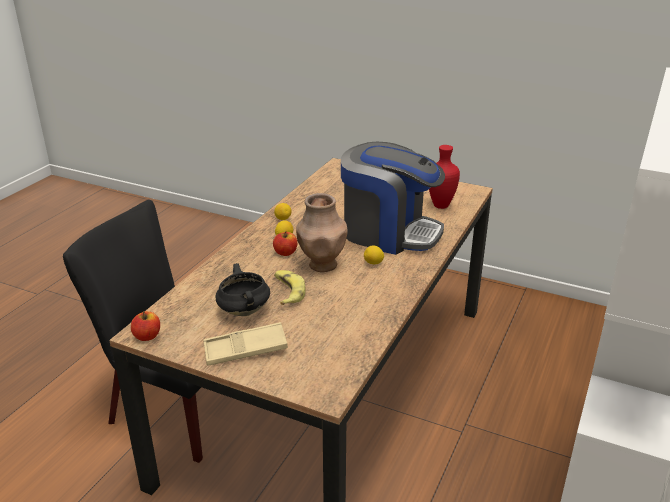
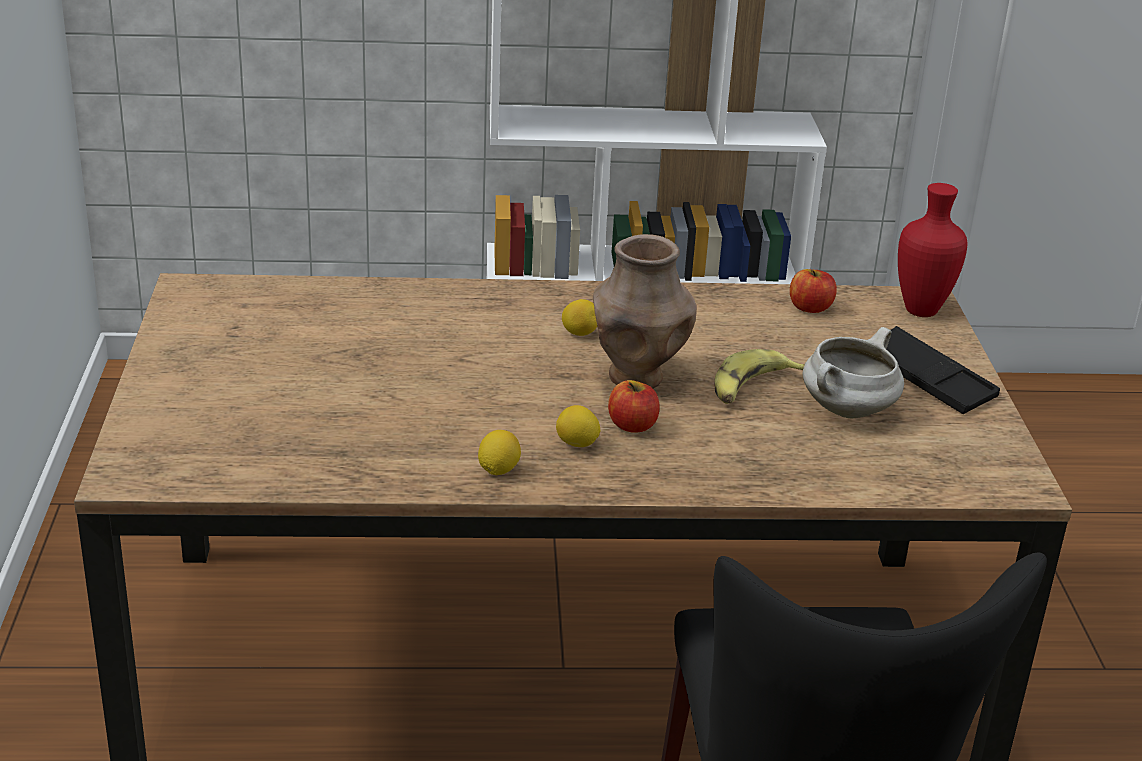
camera: 120 degrees left, 0 degrees up
(147, 336) = (1016, 474): apple -> apple (810, 308)
(243, 310) = (847, 411): black cooking pot -> white cooking pot
(245, 349) = (926, 379): beige tray -> black tray
(389, 232) = (453, 340): coffee machine -> none
(441, 206) = (291, 309): red vase -> red vase (921, 310)

